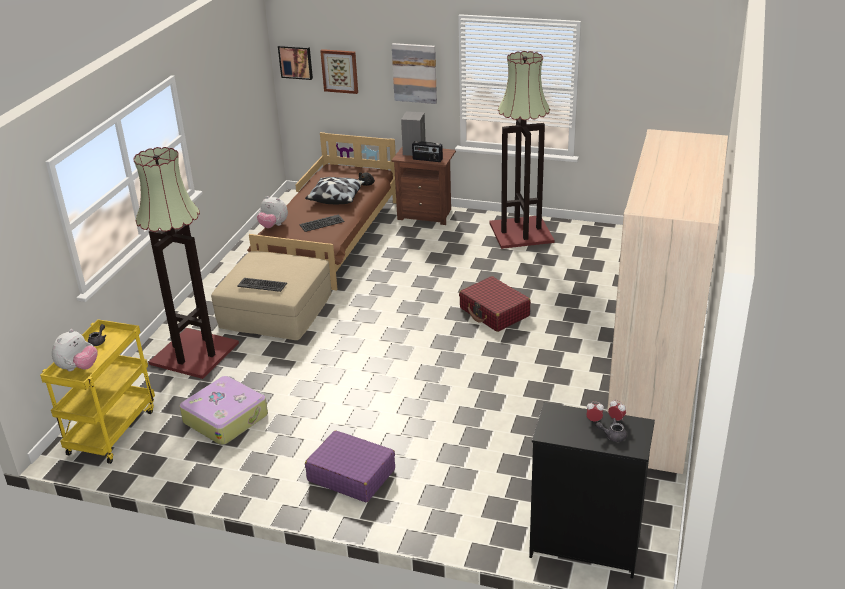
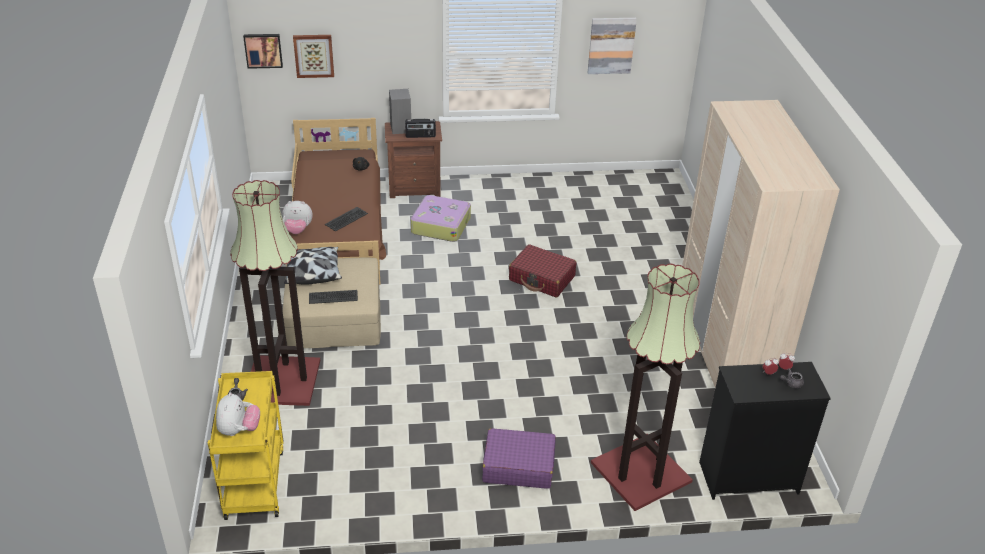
camera: 25 degrees left, 5 degrees up
(226, 418) = (362, 440): suitcase -> suitcase (441, 225)
(336, 198) = (340, 188): pillow -> pillow (312, 273)
(414, 73) = (396, 50): picture -> picture (611, 45)
(520, 233) = (515, 193): floor lamp -> floor lamp (640, 473)

